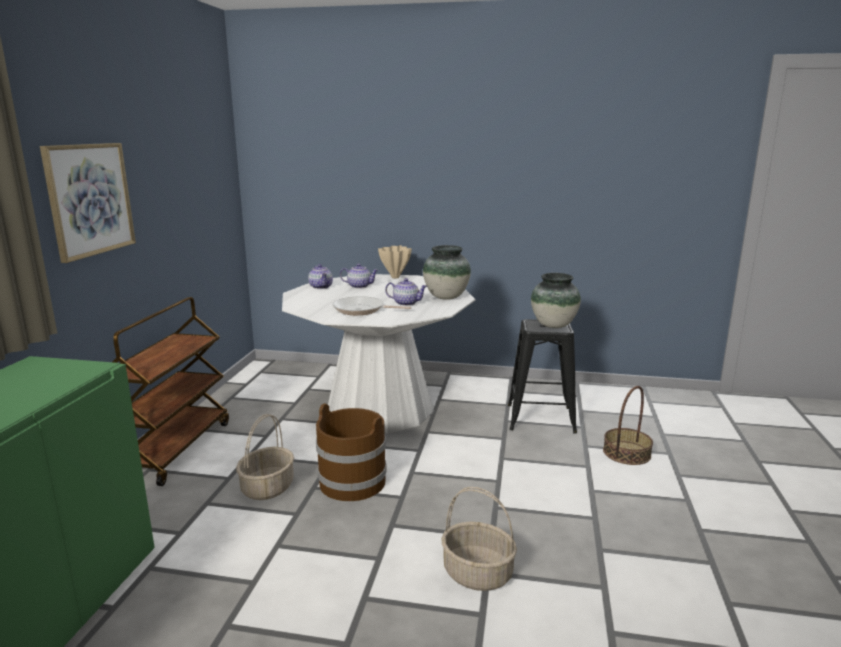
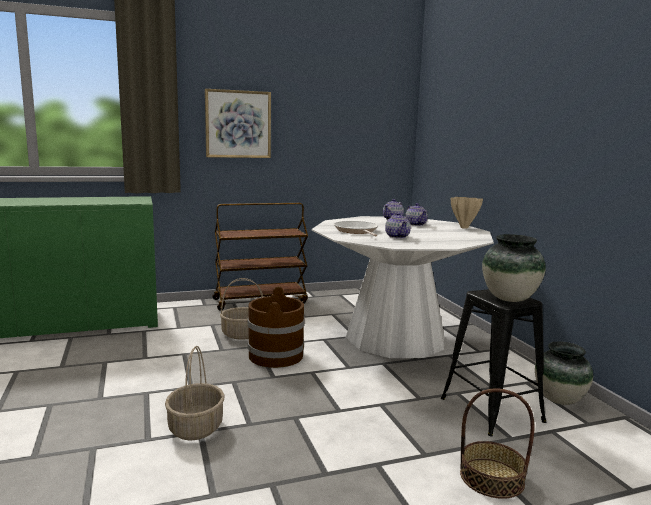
camera: 60 degrees right, 5 degrees down
(446, 297) = (440, 242): vase -> vase (559, 399)

